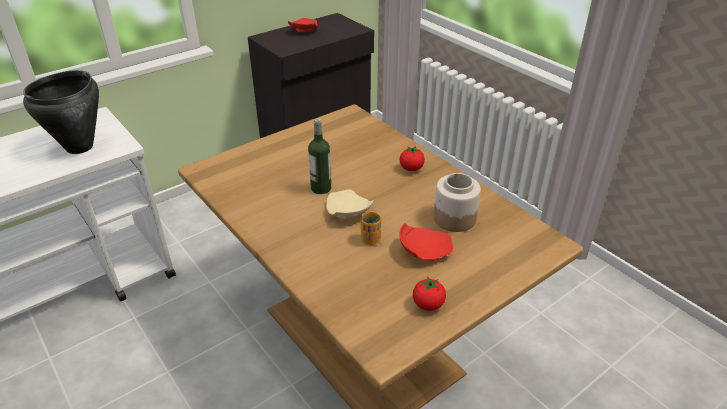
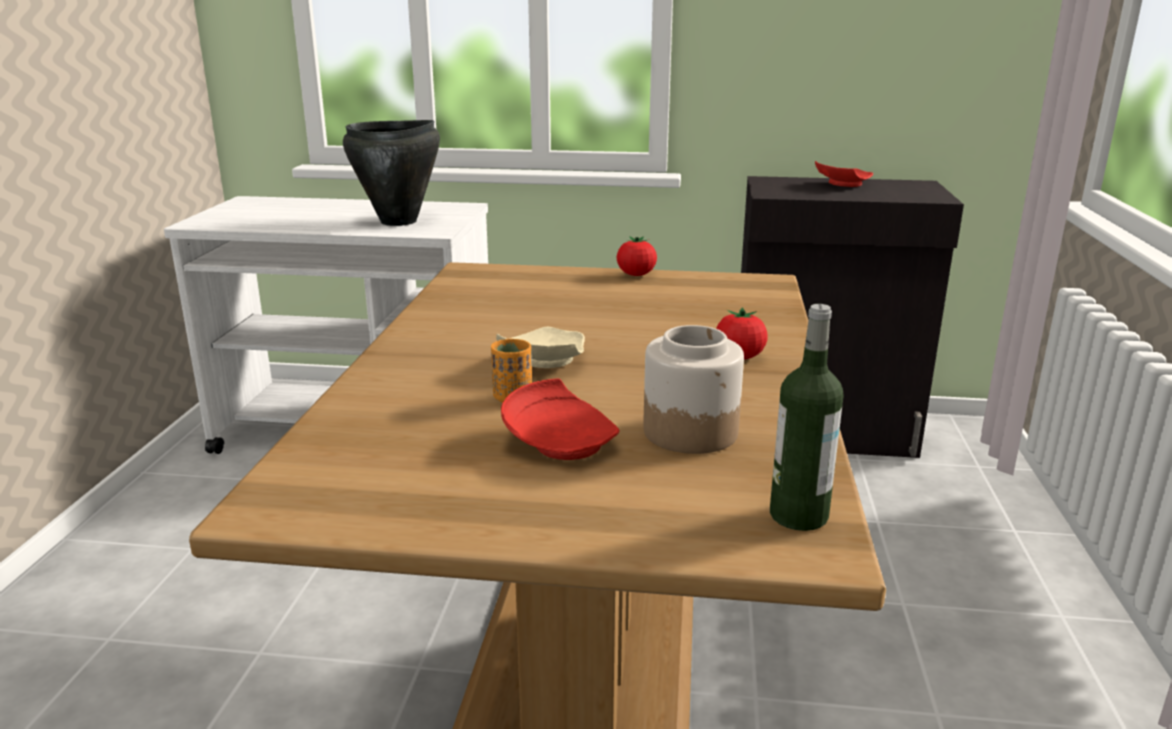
camera: 45 degrees right, 15 degrees down
(321, 188) = (563, 329): bottle -> bottle (798, 515)
(428, 305) = (430, 497): tomato -> tomato (636, 275)

